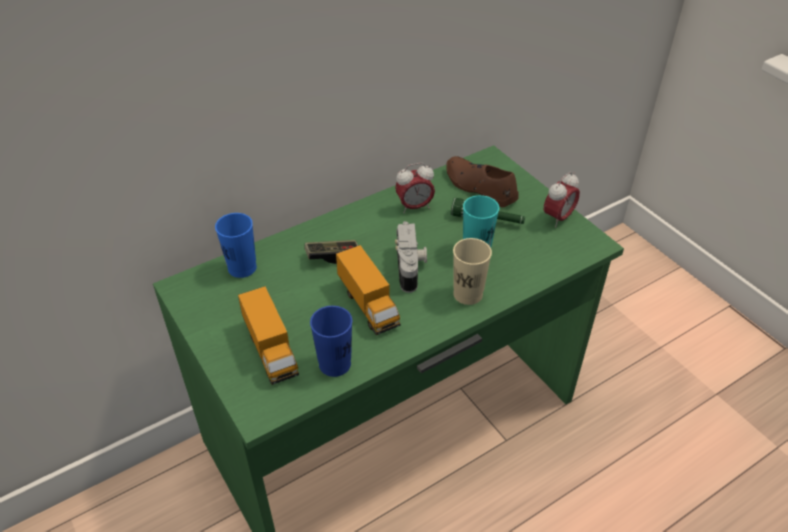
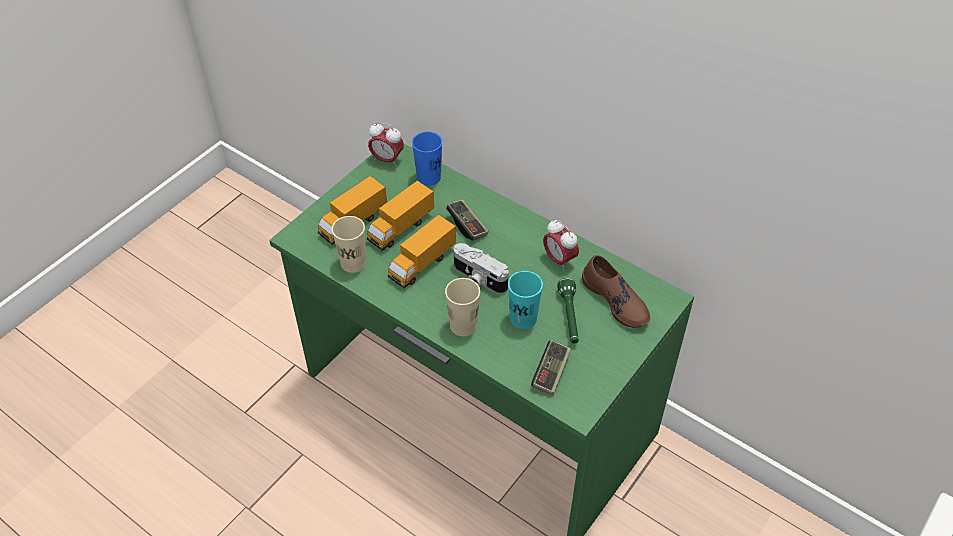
camera: 70 degrees right, 5 degrees up
(305, 309) = (401, 228): none -> toy truck
(335, 364) = (353, 263): blue cup -> beige cup
(410, 267) = (478, 279): camera -> camera turned 60 degrees clockwise
(479, 187) = (616, 300): brown shoe -> brown shoe turned 120 degrees clockwise
(548, 249) = (551, 373): none -> game controller
(558, 218) = (602, 372): alarm clock -> alarm clock (387, 160)

